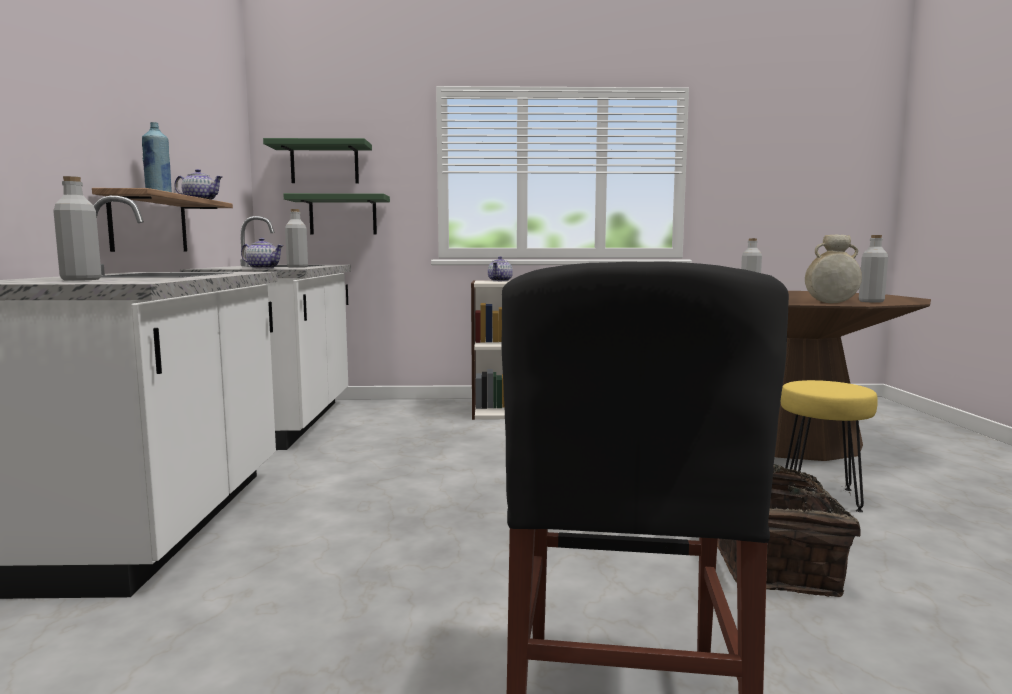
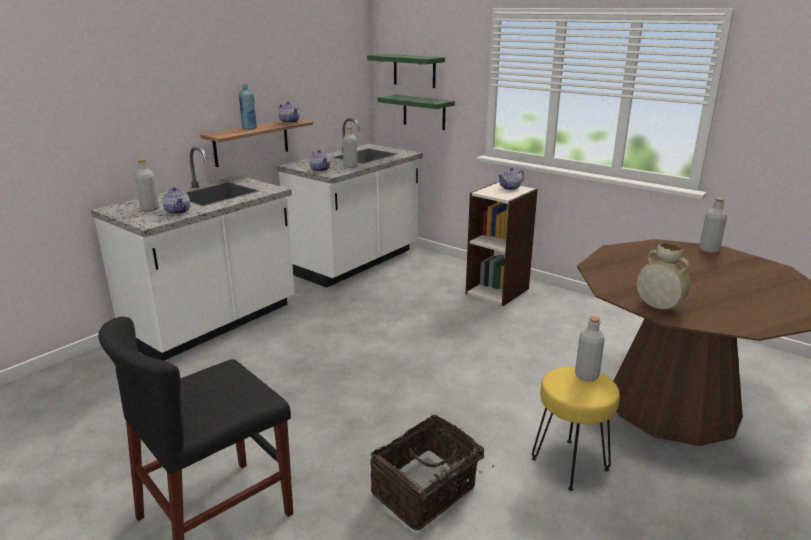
camera: 40 degrees right, 15 degrees up
(153, 278) = (178, 211): none -> teapot
(871, 301) = (716, 314): grey bottle -> grey bottle (586, 376)

